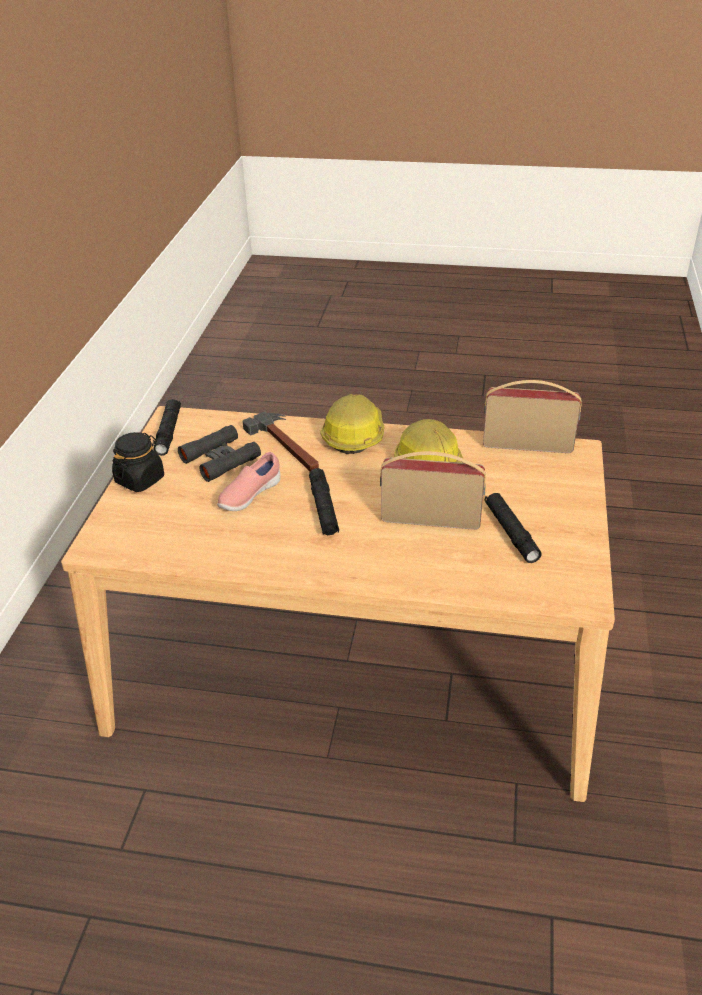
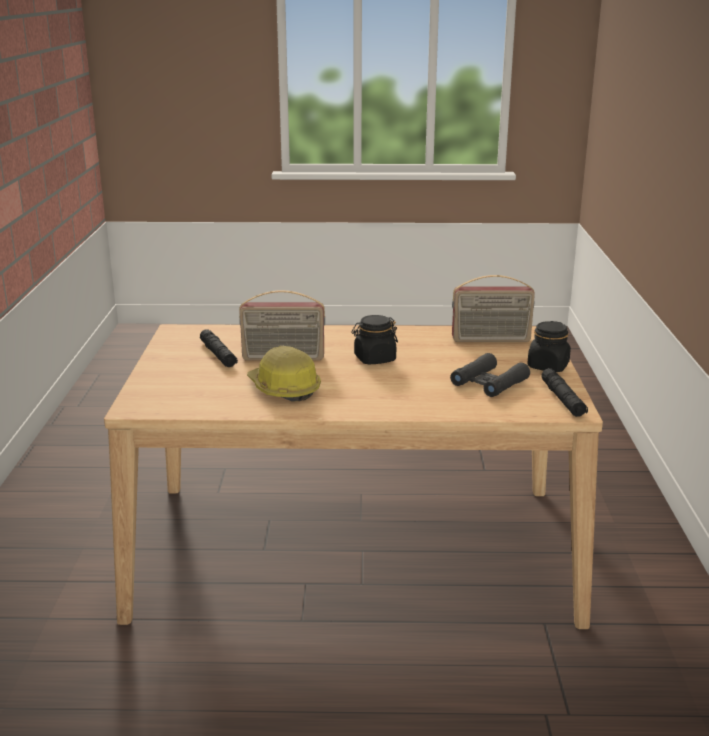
camera: 170 degrees right, 15 degrees down
(249, 495) = (442, 362): pink shoe -> none
(286, 446) = (432, 395): hammer -> none
(323, 508) = (374, 359): black flashlight -> black jar
(354, 434) = (367, 408): hard hat -> none
(527, 445) = (184, 410): radio -> radio (491, 340)

